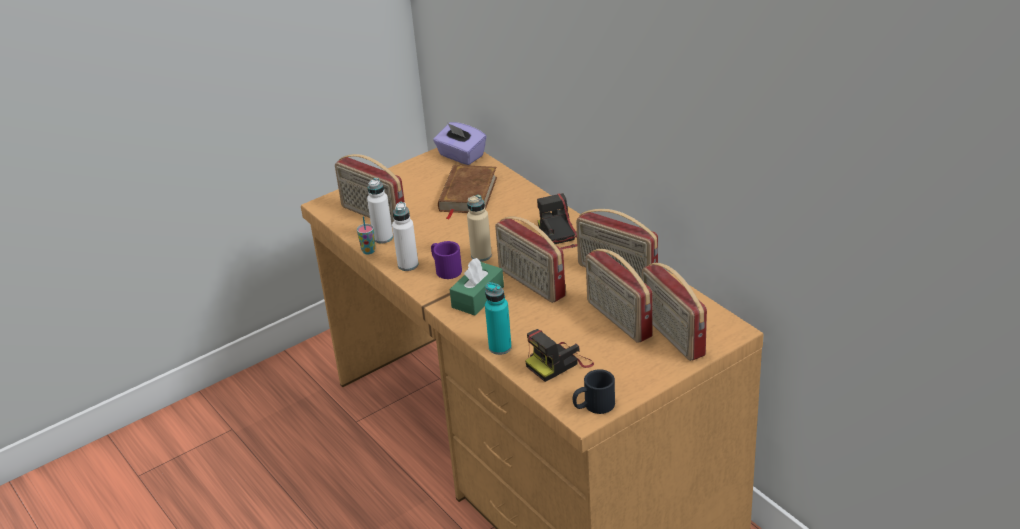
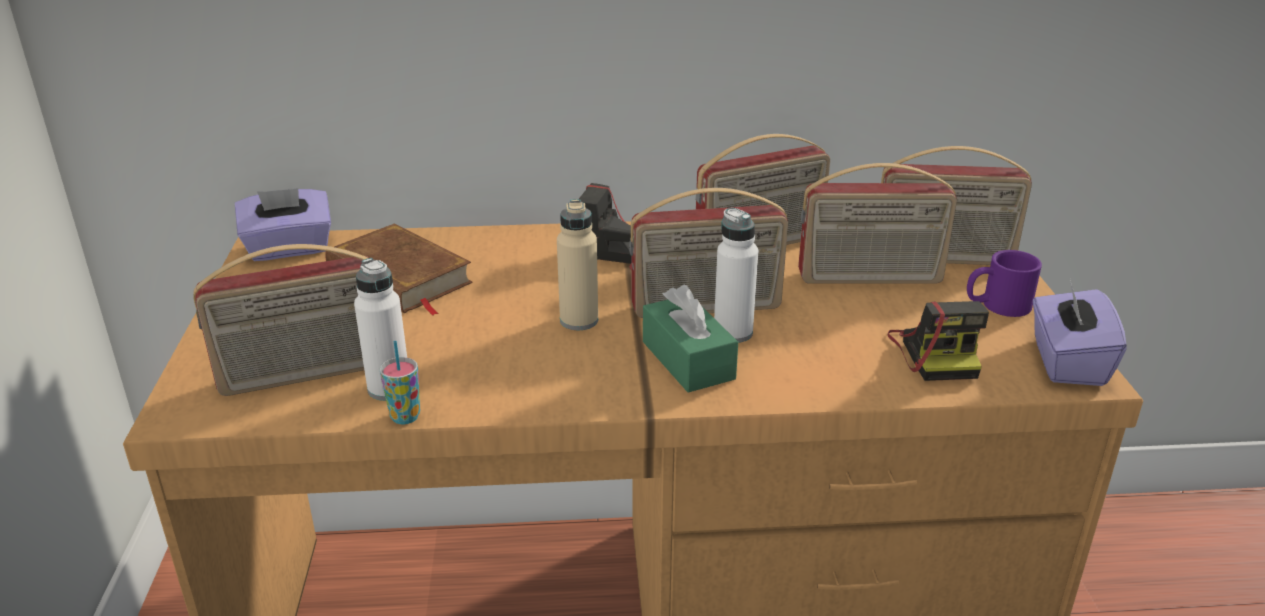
camera: 60 degrees left, 5 degrees down
(408, 265) = (508, 392): white bottle -> white bottle (733, 333)
(445, 269) = (570, 362): purple mug -> purple mug (996, 305)
(500, 347) = (847, 387): turquoise bottle -> none
(593, 406) = (1066, 362): black mug -> purple tissue box

